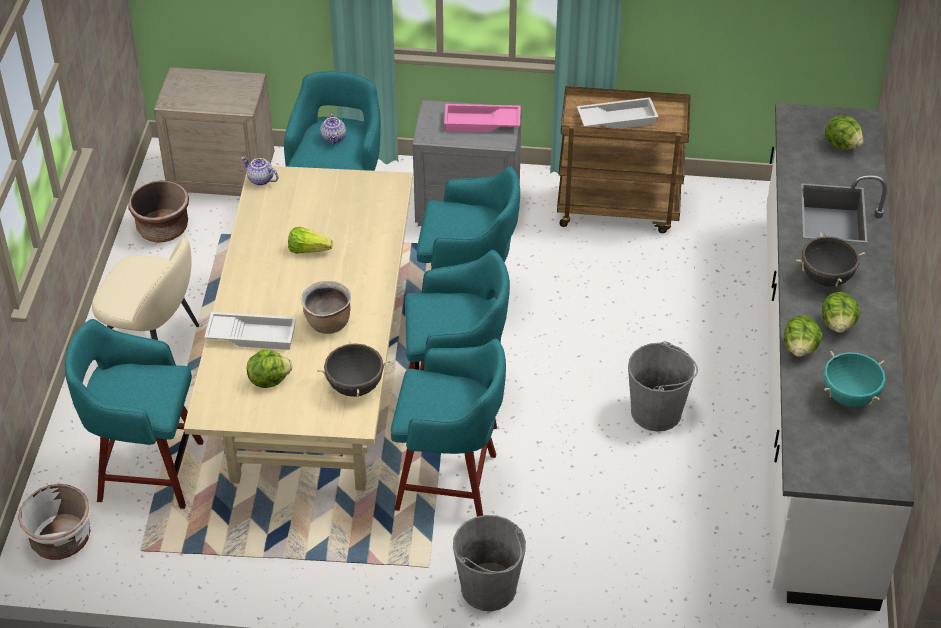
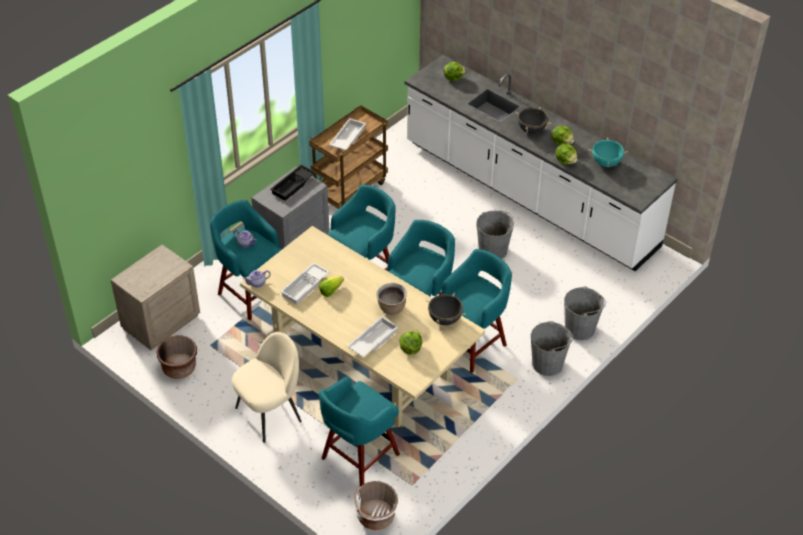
camera: 55 degrees left, 0 degrees up
(294, 224) = (305, 286): none -> white tray
(481, 123) = (293, 185): pink tray -> black tray
(596, 592) = (580, 328): none -> grey bucket

